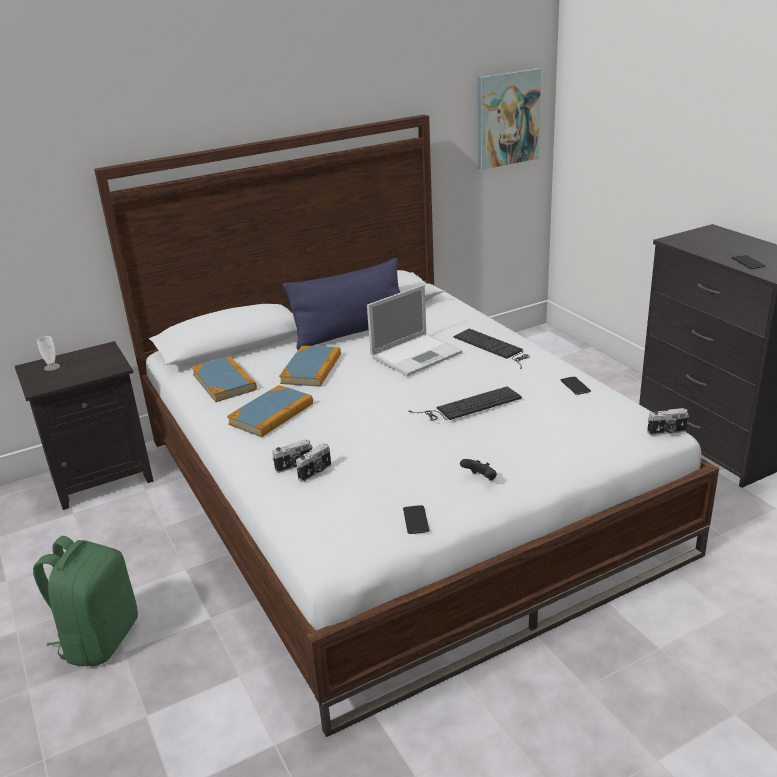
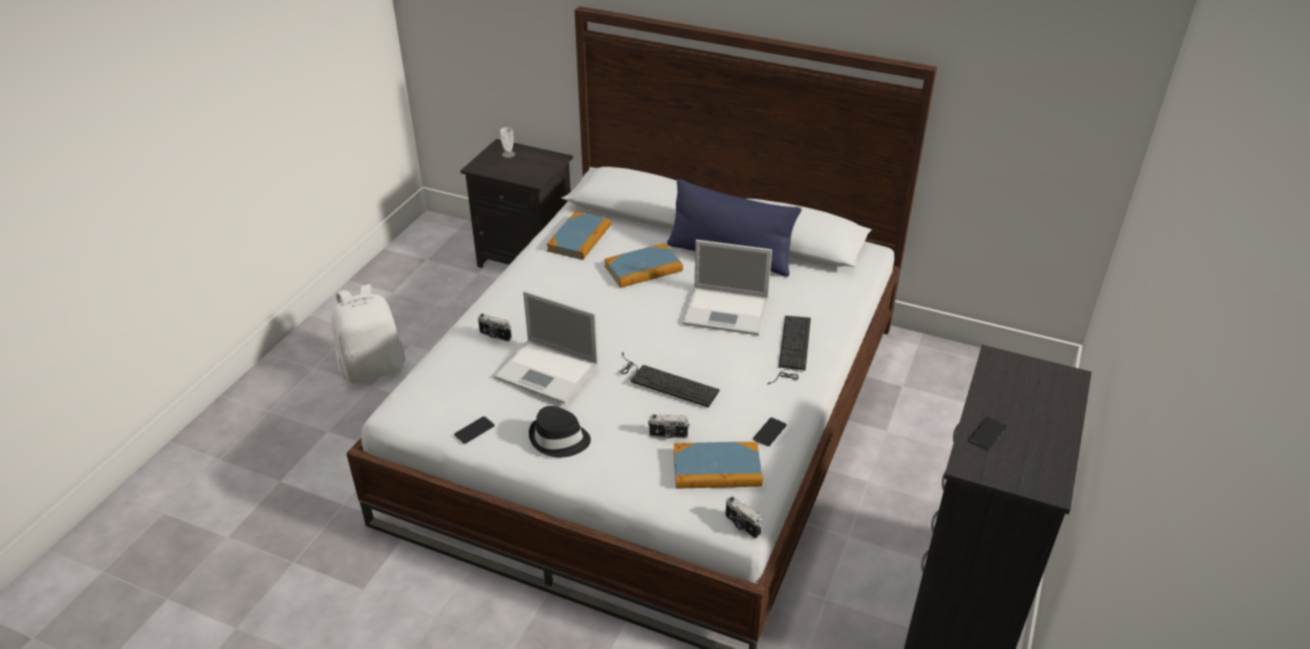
camera: 50 degrees right, 10 degrees up
(99, 639) = (373, 368): green backpack -> white backpack
(271, 414) = (554, 286): book -> book (717, 469)
(316, 472) = (494, 350): camera -> camera (668, 435)
(387, 452) = (548, 371): none -> laptop
(480, 479) = (559, 439): black game controller -> black hat
(507, 118) = (1067, 109): picture -> none

